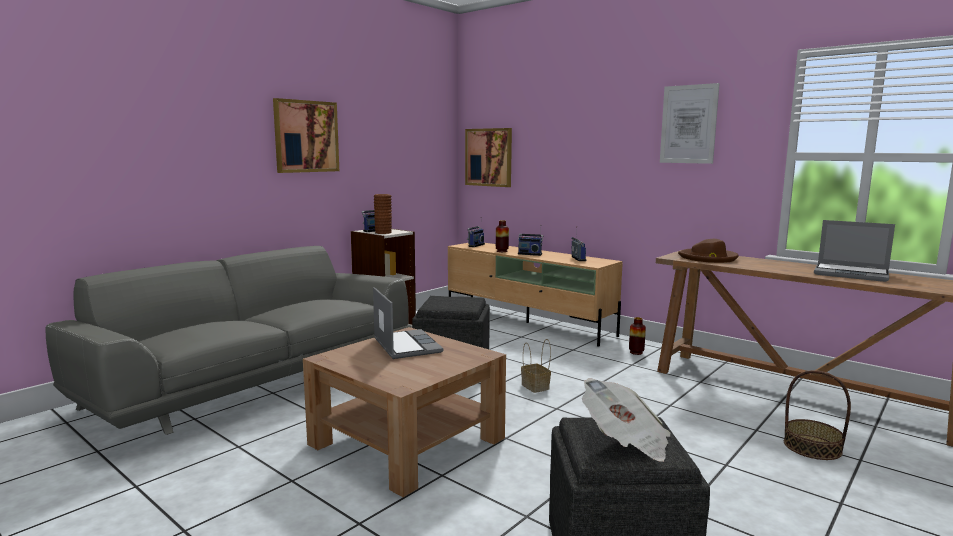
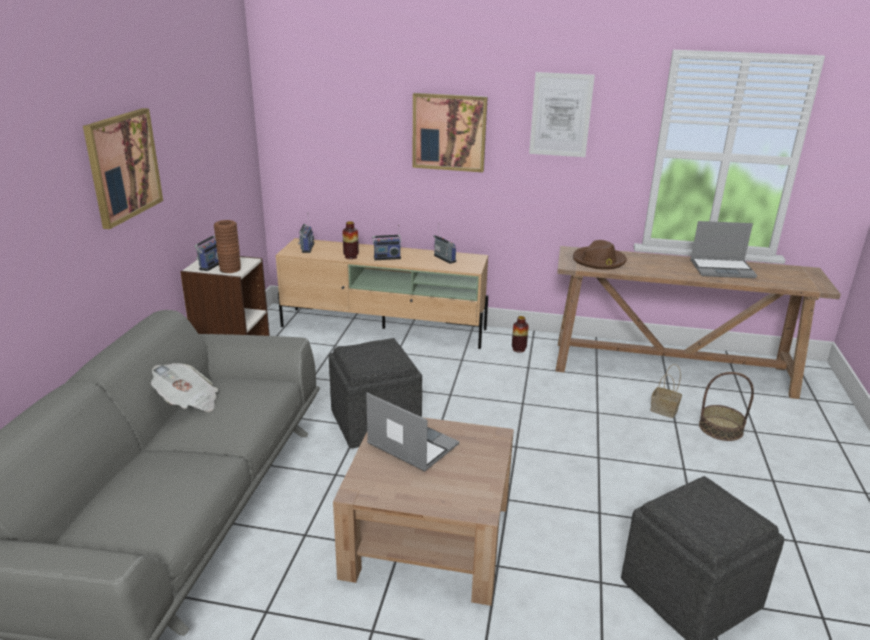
camera: 30 degrees left, 15 degrees up
(489, 157) = (305, 136): picture -> picture (449, 132)
(536, 387) = (475, 423): basket -> basket (665, 410)
(626, 441) = (714, 516): newspaper -> newspaper (188, 402)

